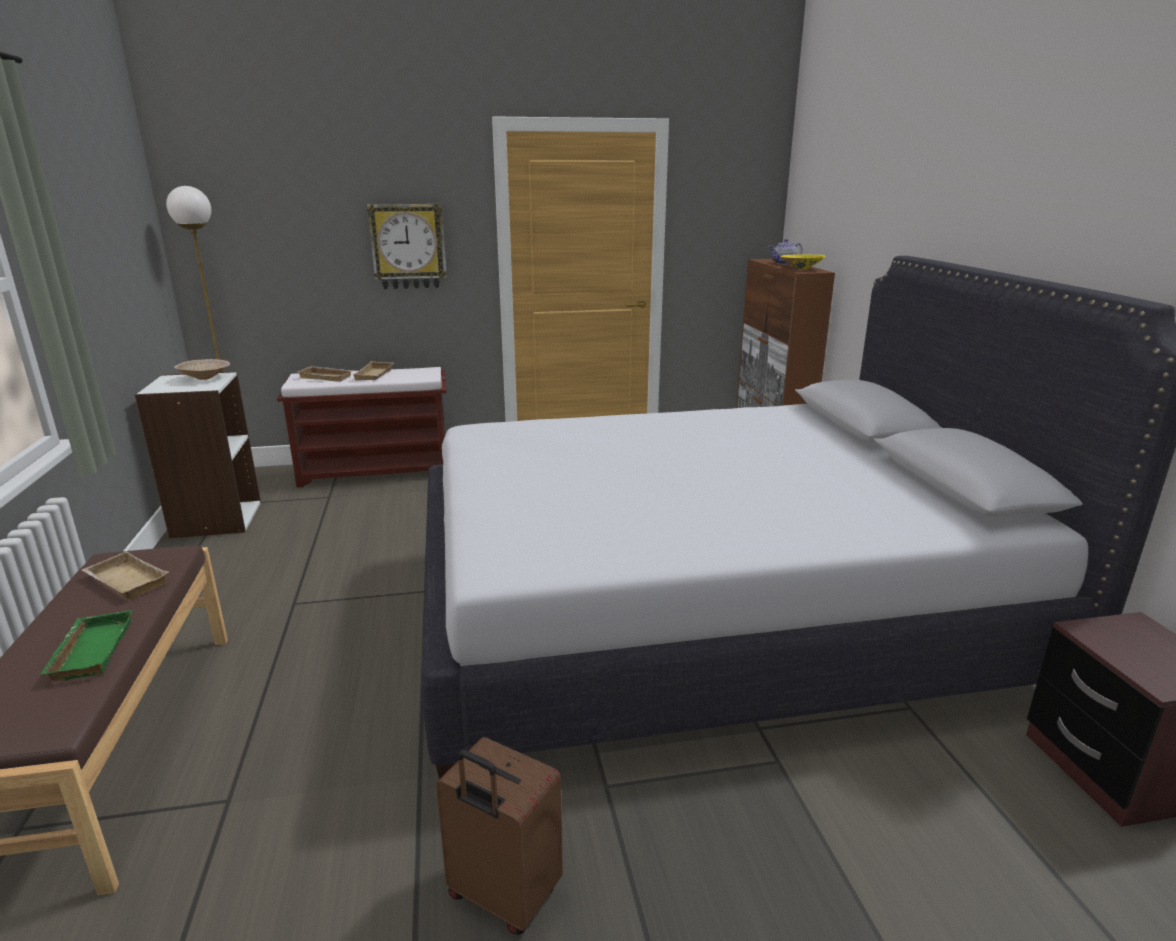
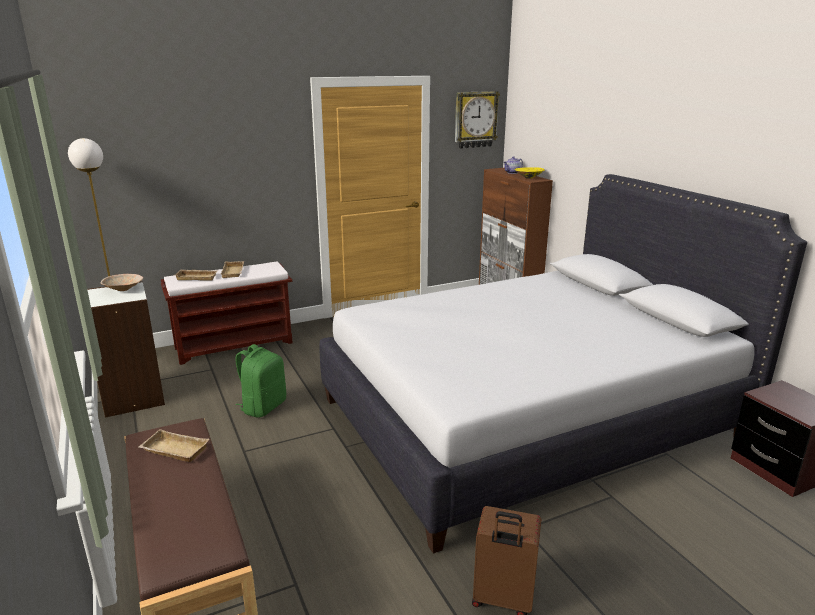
camera: 15 degrees left, 0 degrees up
(89, 651) = (197, 499): green tray -> none
(357, 551) = (263, 407): none -> green backpack
(408, 246) = (251, 173): wall clock -> wall clock (475, 119)

